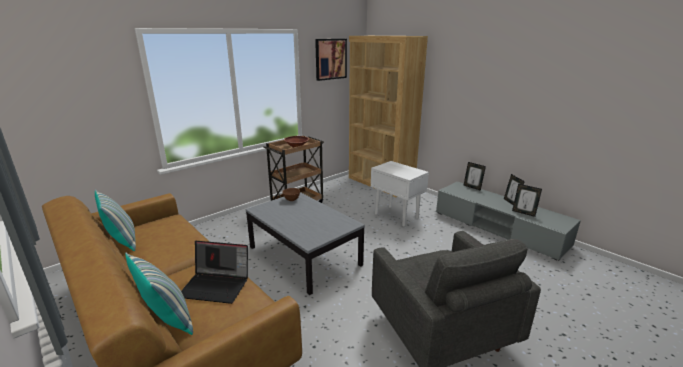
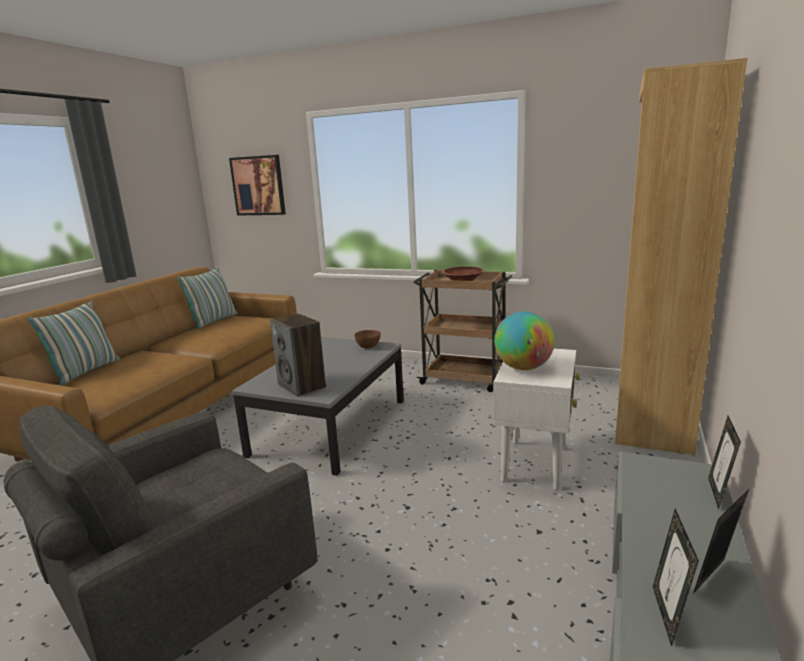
camera: 65 degrees right, 5 degrees down
(217, 285) = (138, 370): laptop -> none
(330, 59) = (601, 140): picture -> picture (258, 186)
(330, 227) = (302, 386): none -> speaker
(401, 172) = (523, 368): none -> globe

